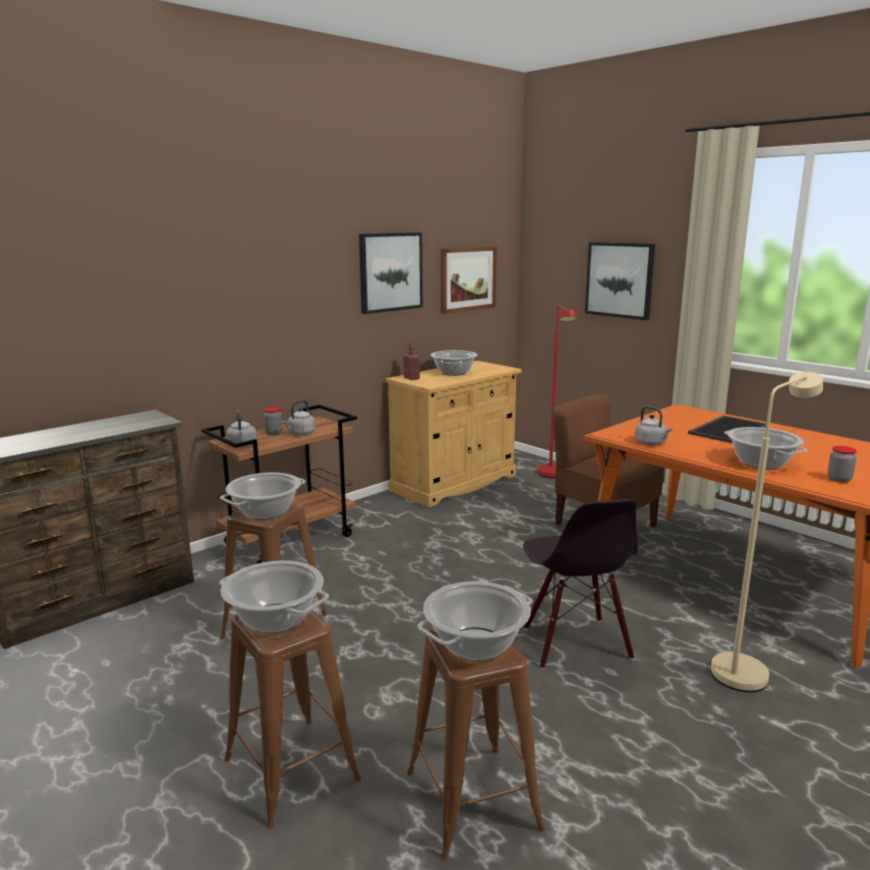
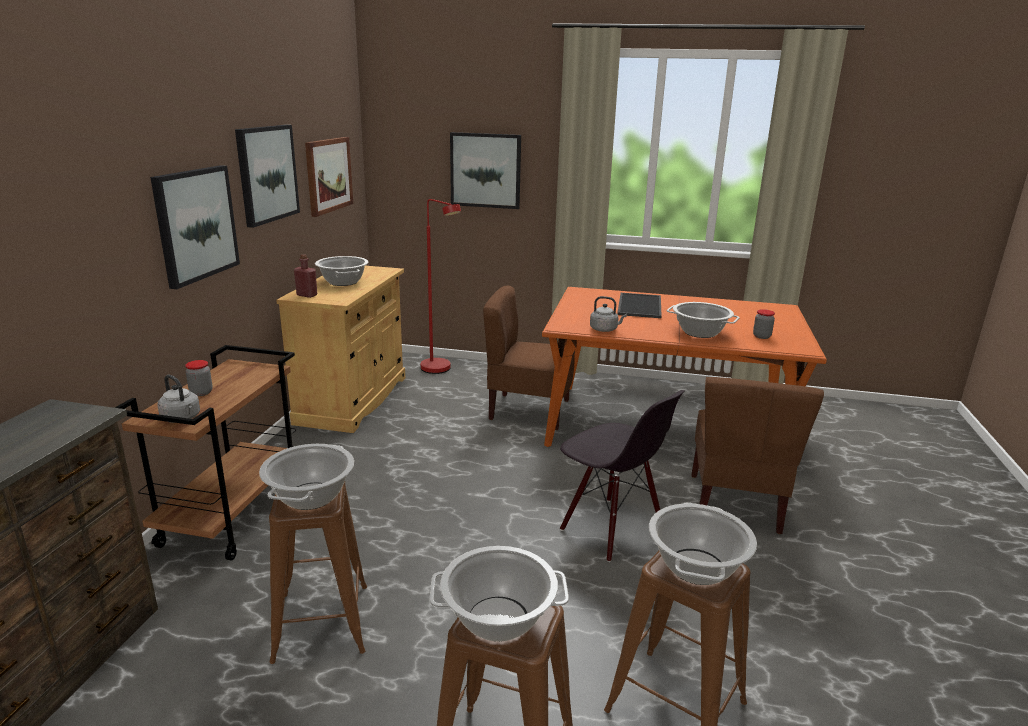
camera: 35 degrees left, 5 degrees up
(300, 434) = (238, 387): grey kettle -> none
(307, 305) = (195, 224): none -> picture
(746, 669) = (736, 504): beige floor lamp -> brown chair

